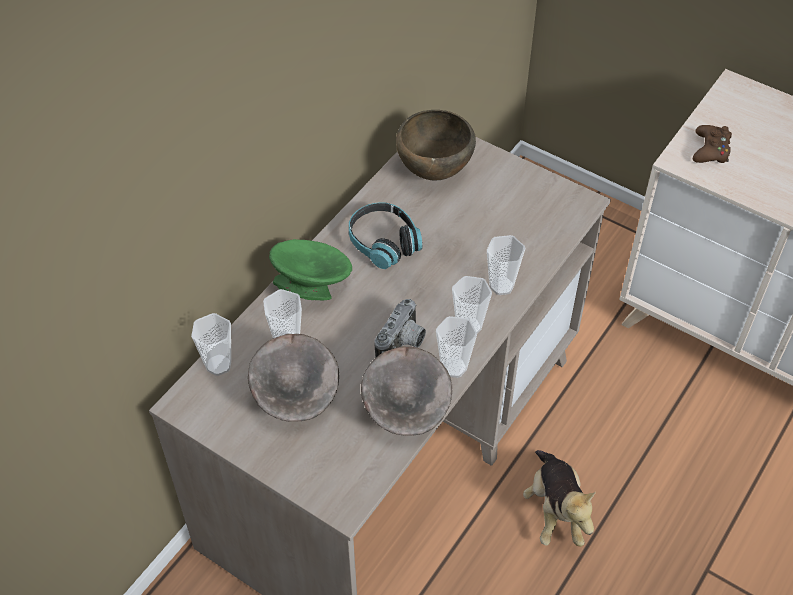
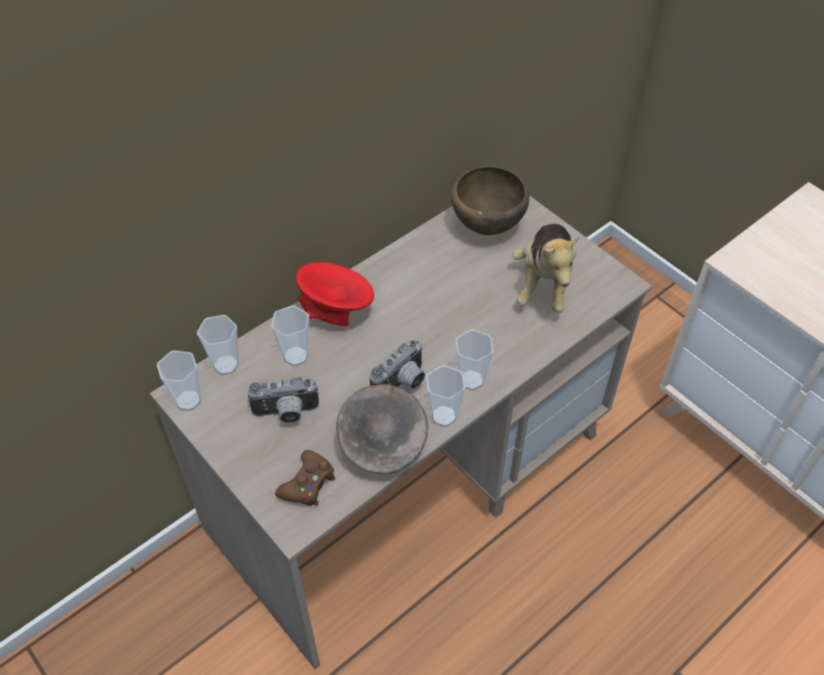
camera: 15 degrees right, 0 degrees up
(297, 400) = (286, 414): grey bowl -> camera
(311, 287) = (336, 311): green bowl -> red bowl
(383, 242) = (417, 283): headphones -> none
(501, 286) = (516, 347): cup -> cup (188, 400)
(555, 510) = (543, 575): plush toy -> plush toy (544, 282)
(711, 150) = (769, 258): brown game controller -> brown game controller (308, 484)

